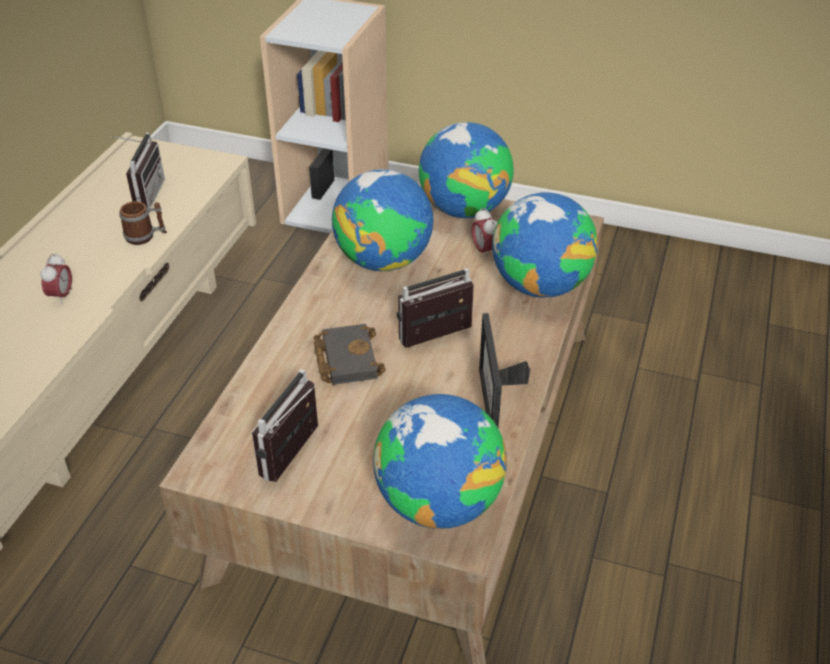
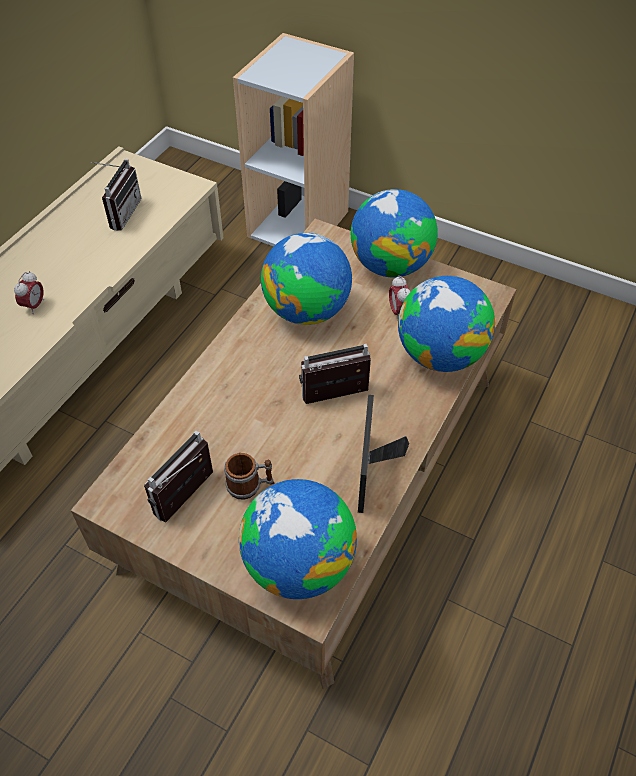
camera: 10 degrees right, 10 degrees up
(145, 236) = (114, 254): mug -> mug (250, 486)
(345, 358) = (252, 407): black book -> none

